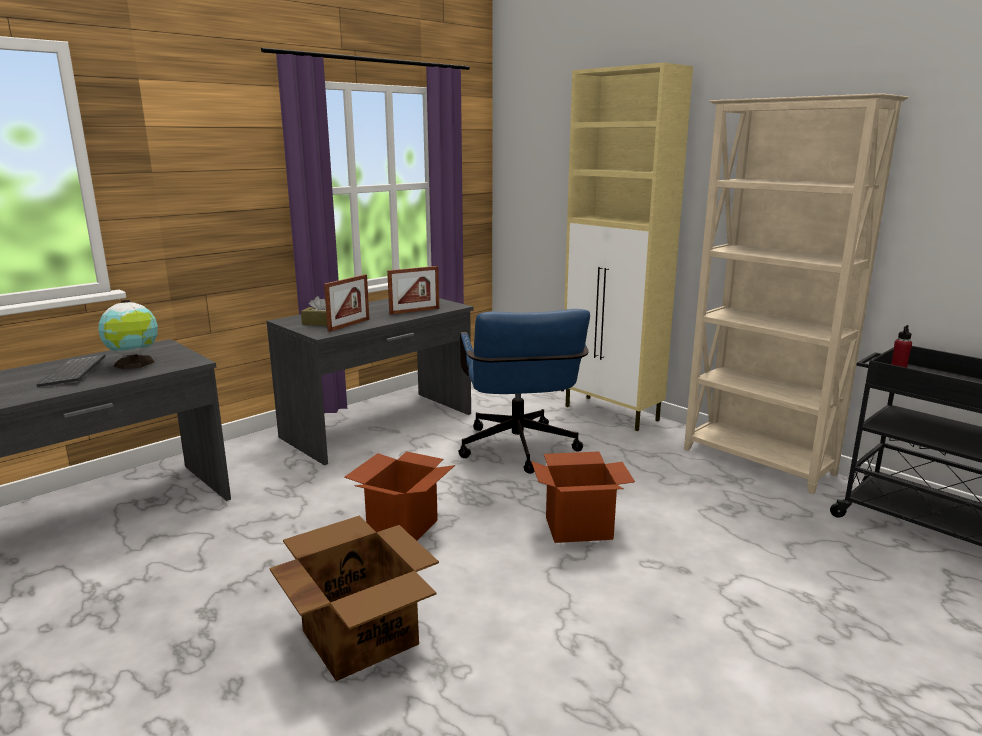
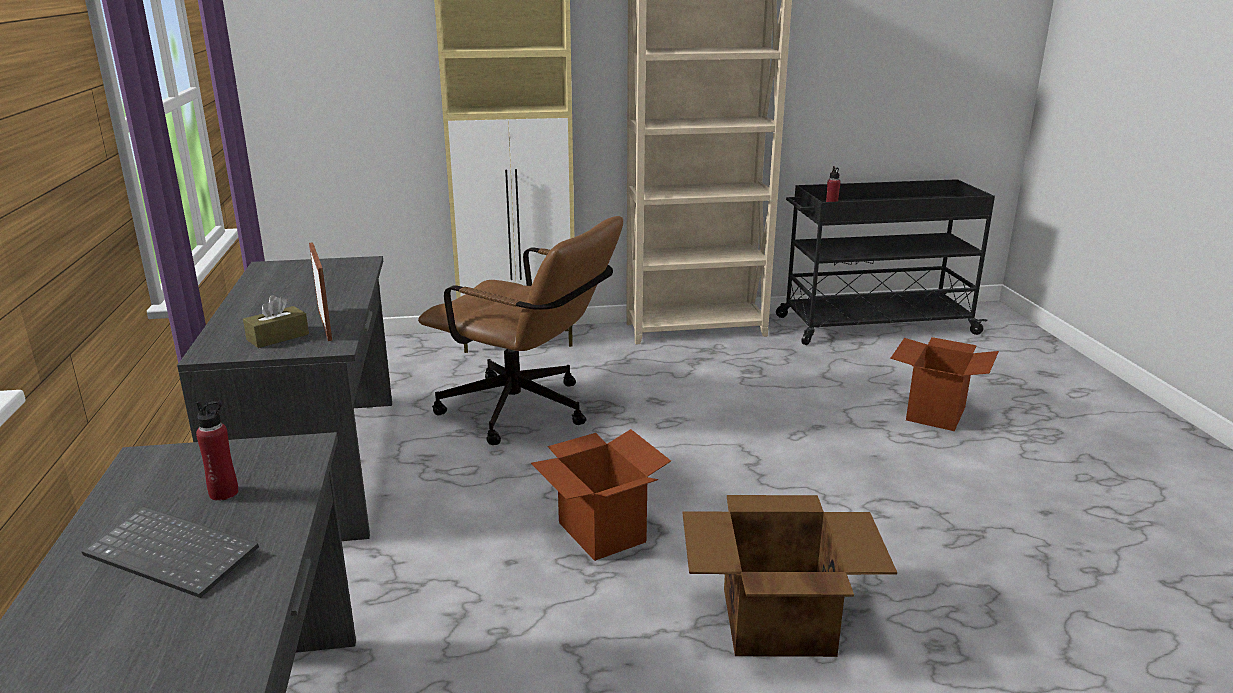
camera: 55 degrees left, 5 degrees up
(135, 364) = (224, 493): globe -> red bottle
(414, 311) = (339, 282): picture frame -> none
(519, 452) = (527, 412): blue office chair -> brown office chair
(579, 528) = (710, 442): cardboard box -> cardboard box (935, 413)

